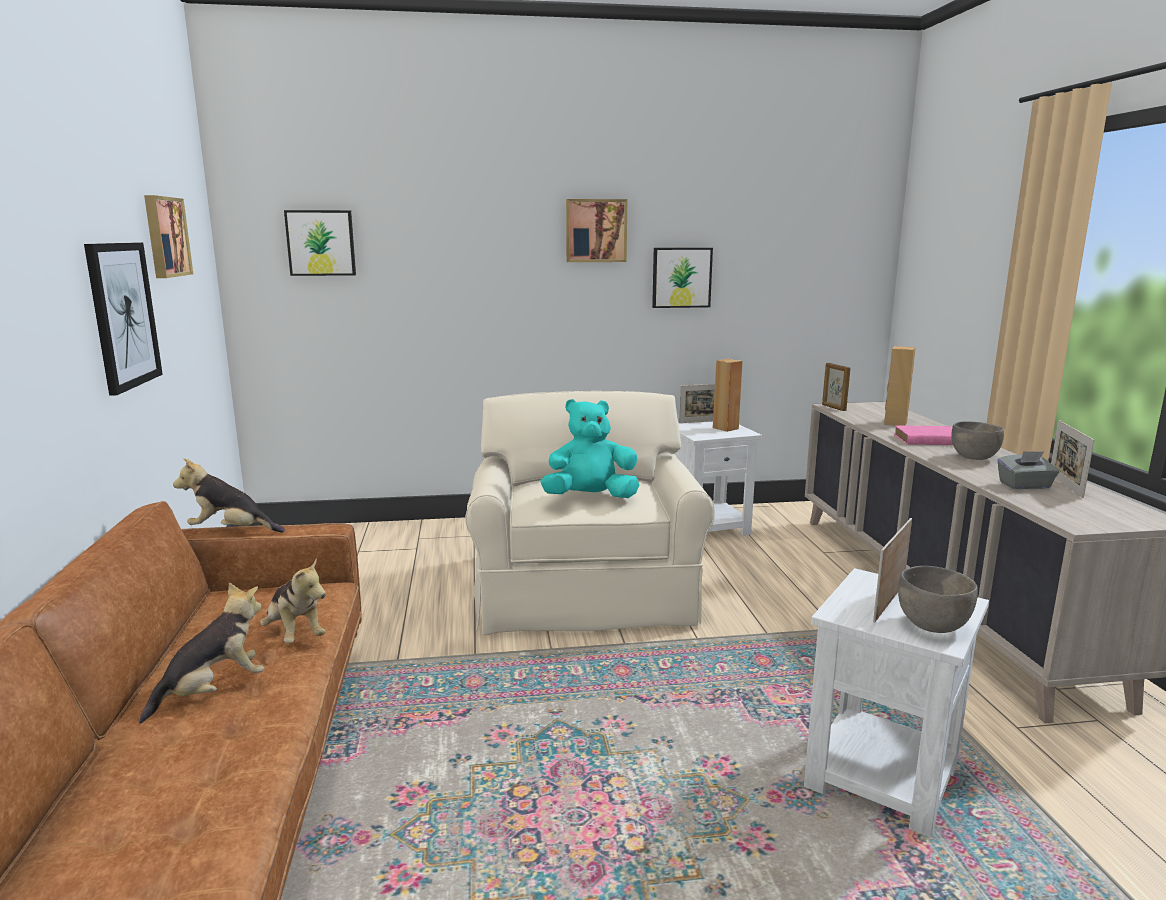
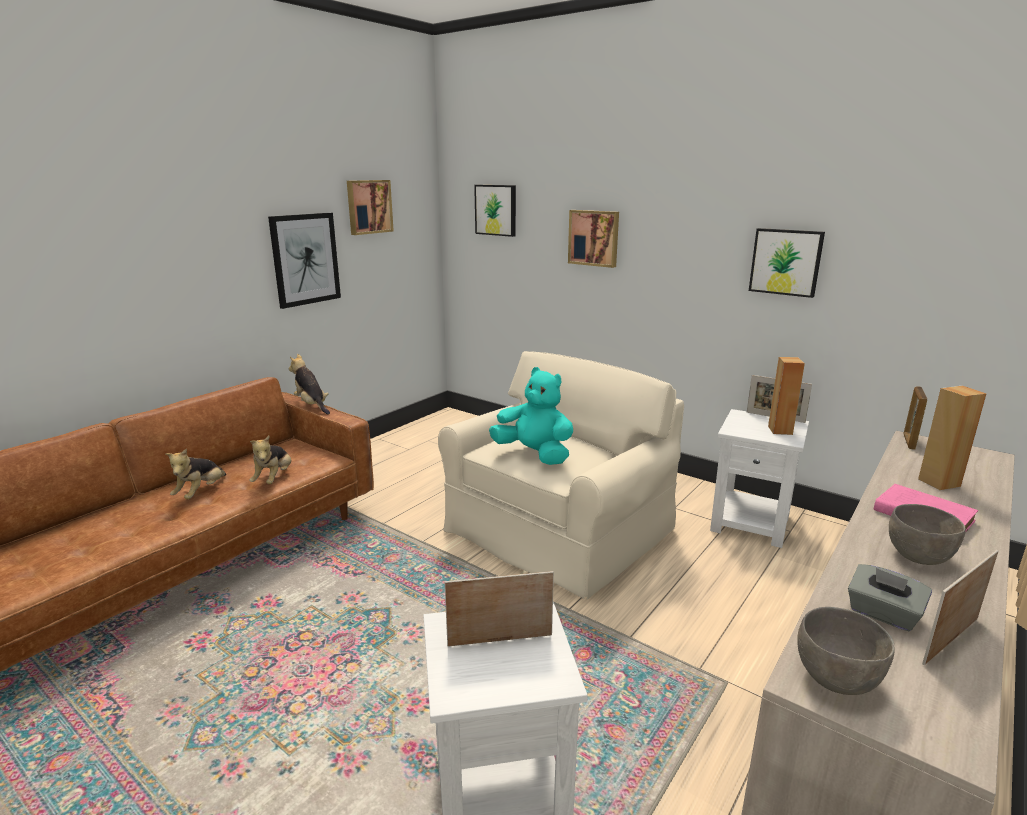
camera: 45 degrees right, 5 degrees up
(214, 691) = (201, 492): plush toy -> plush toy turned 105 degrees clockwise
(596, 231) = (701, 208): picture -> picture (594, 238)
(932, 626) = (477, 679): grey bowl -> grey bowl (835, 680)

